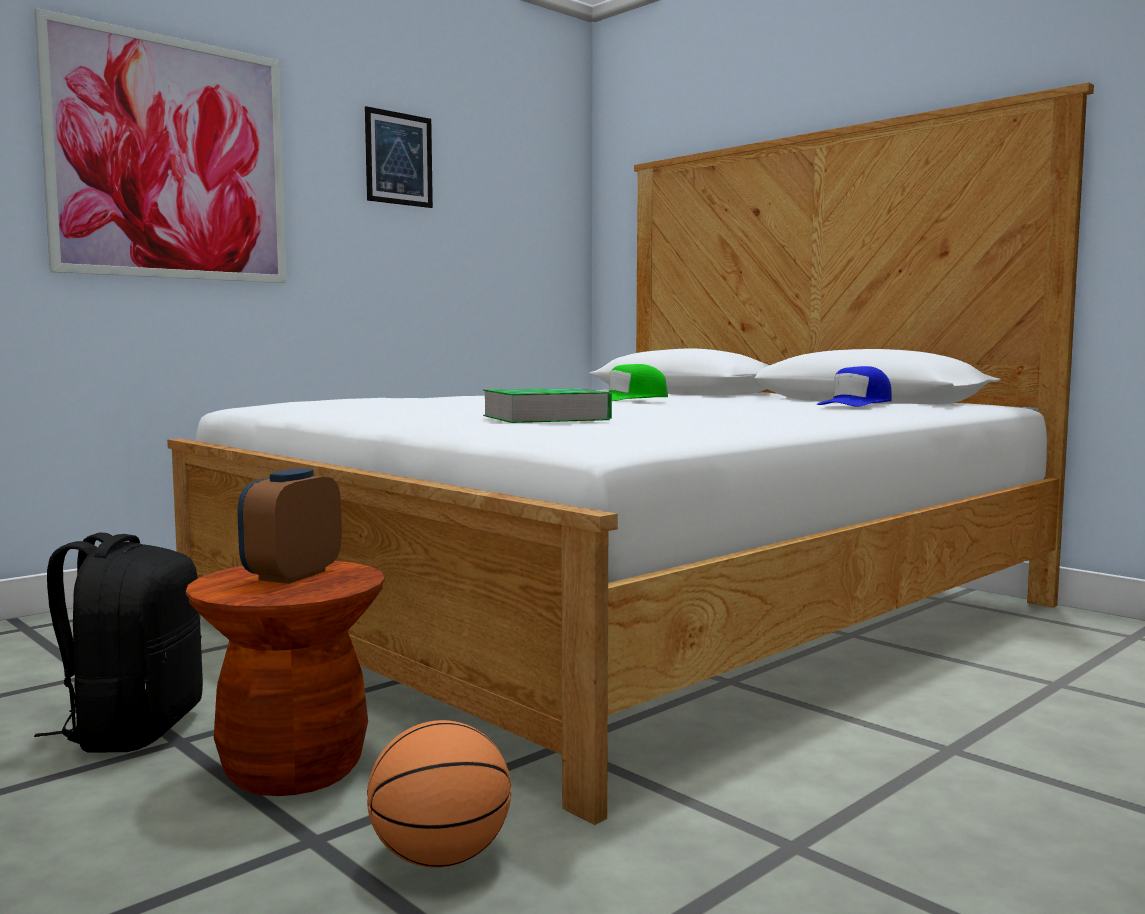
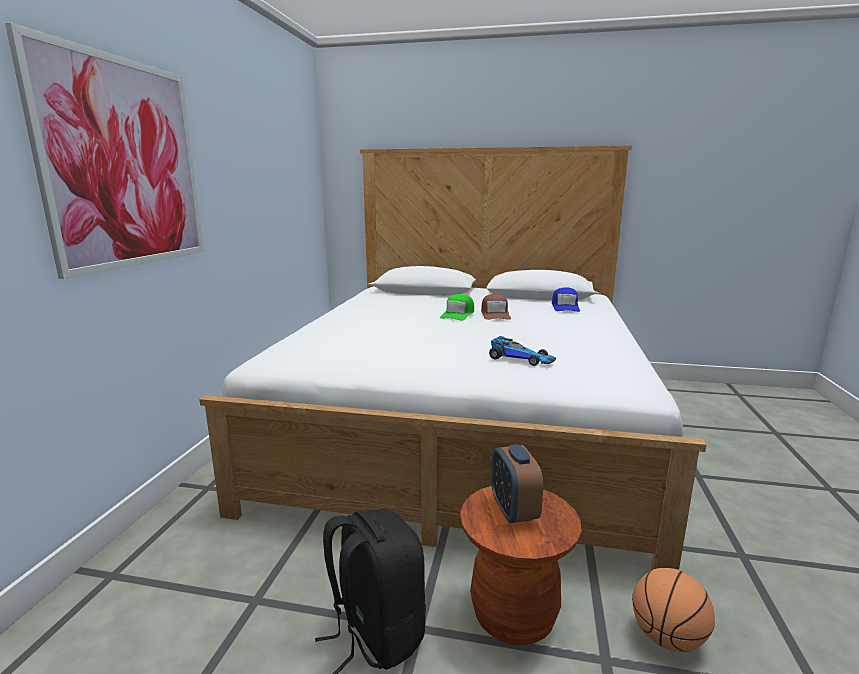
camera: 35 degrees left, 10 degrees up
(399, 158) = (245, 149): picture -> none
(545, 417) = (520, 358): book -> toy car
(693, 402) = (495, 314): none -> brown cap

